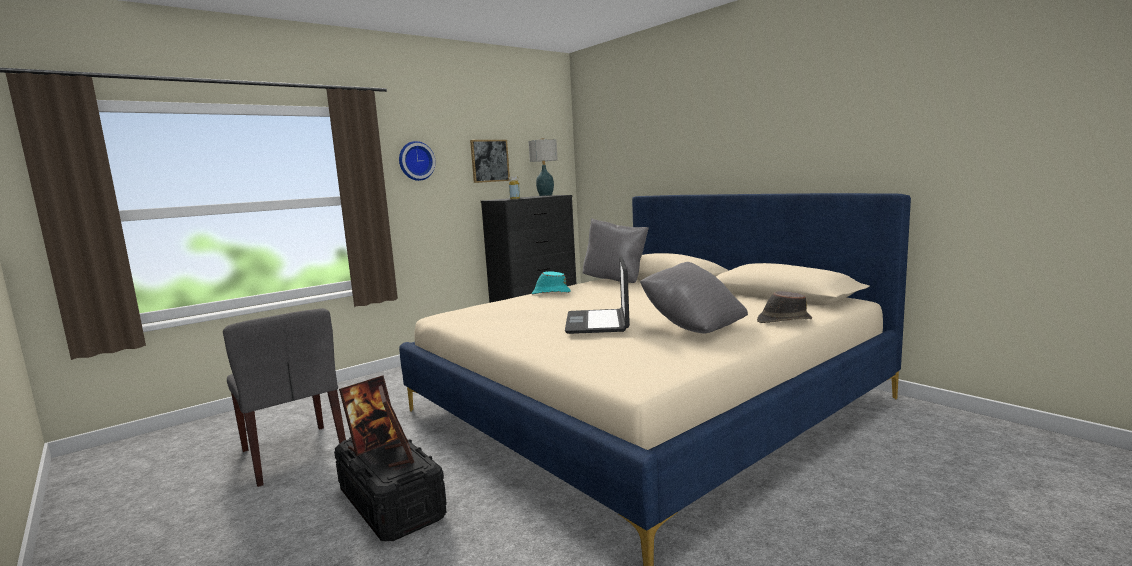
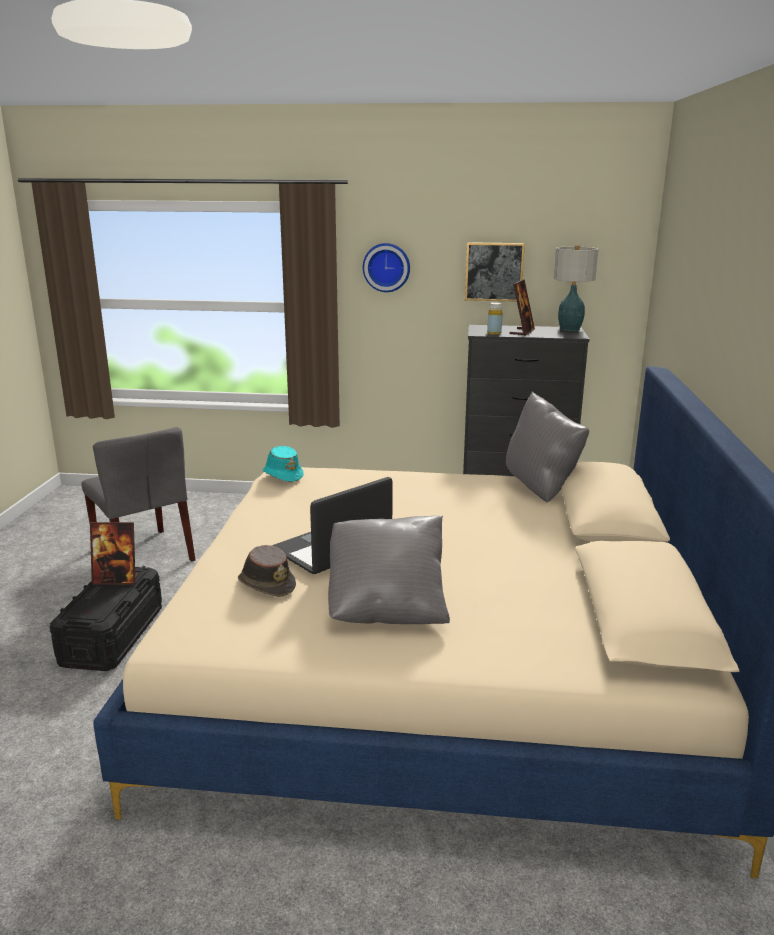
camera: 45 degrees right, 10 degrees up
(294, 454) = (144, 554): grey chair -> grey chair turned 45 degrees counterclockwise
(399, 455) = (107, 600): picture frame -> picture frame (522, 332)
(550, 293) = (427, 480): turquoise hat -> turquoise hat (283, 475)
(783, 320) = (496, 654): brown hat -> brown hat (266, 583)

